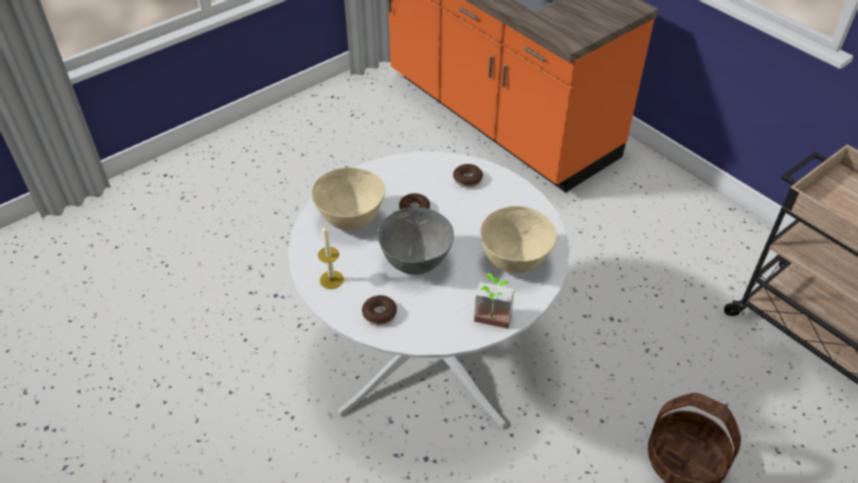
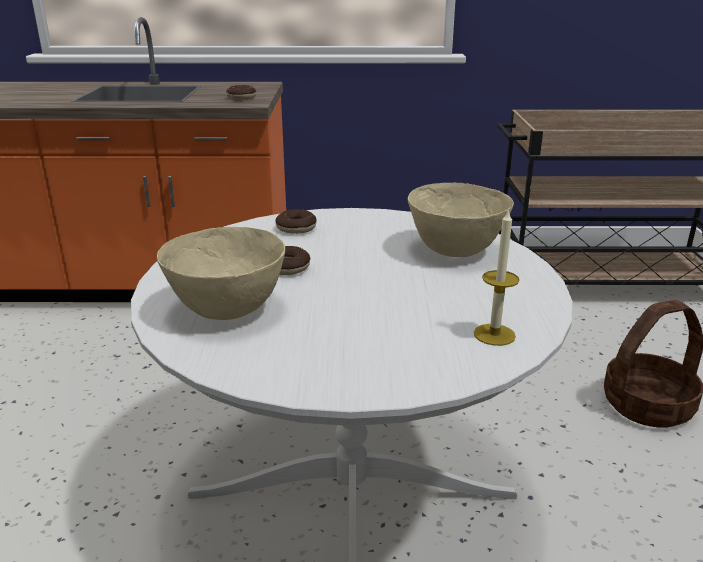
camera: 50 degrees left, 20 degrees down
(331, 279) = (312, 368): candle -> candle (494, 334)
(379, 314) = (432, 358): donut -> donut (241, 97)
(415, 262) = (374, 300): grey bowl -> none
(491, 324) = (539, 296): potted plant -> none

